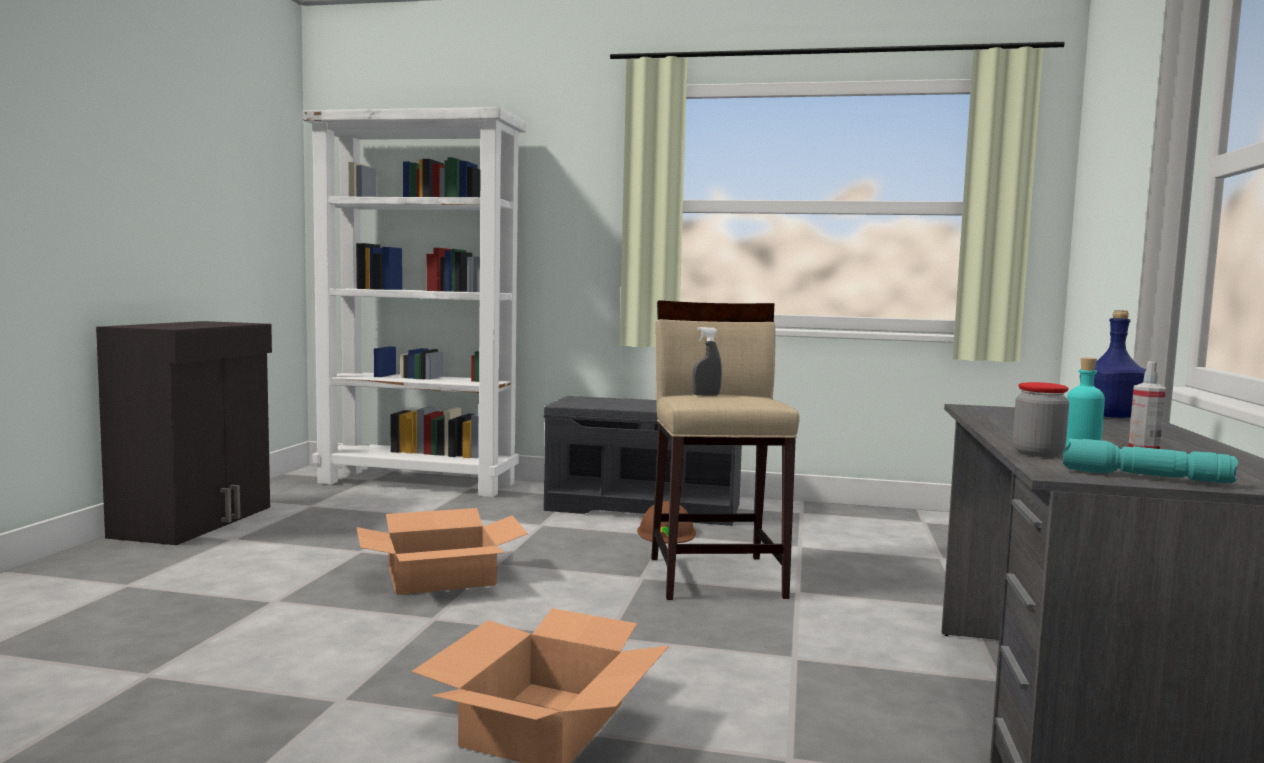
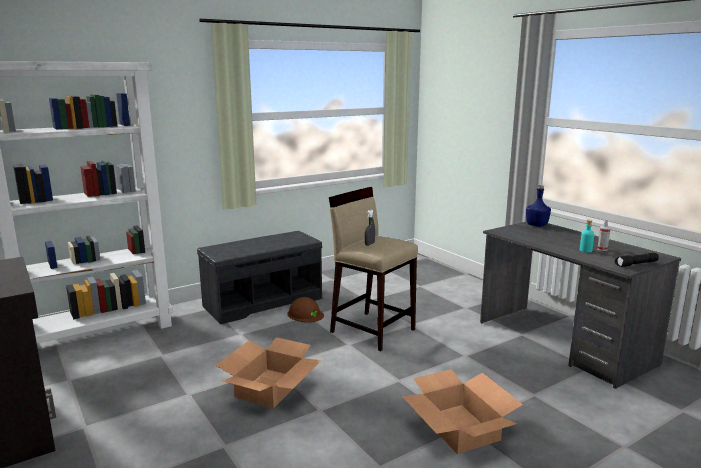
camera: 45 degrees left, 10 degrees up
(1038, 453) = (592, 259): jar -> none
(1143, 477) = (636, 264): turquoise flashlight -> black flashlight

